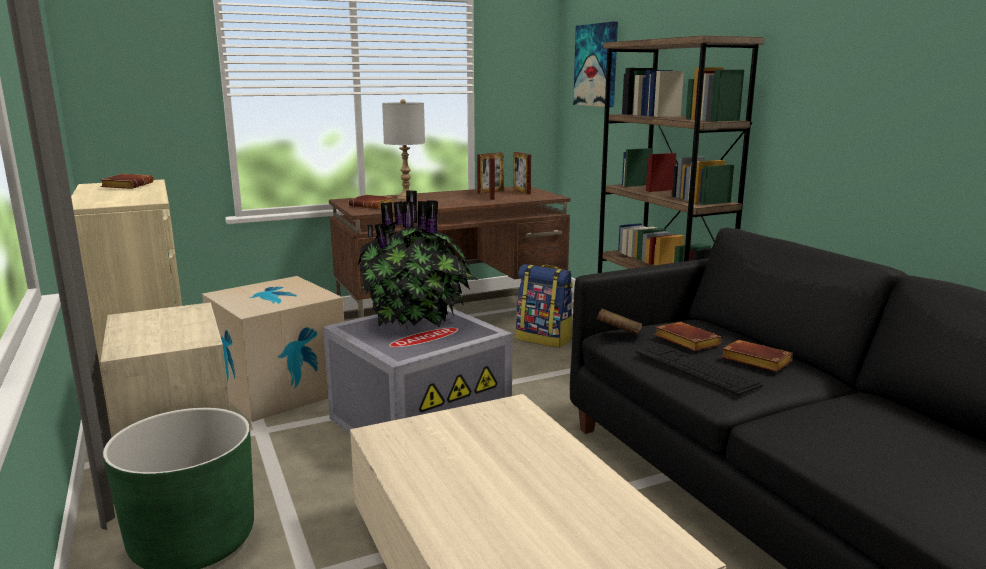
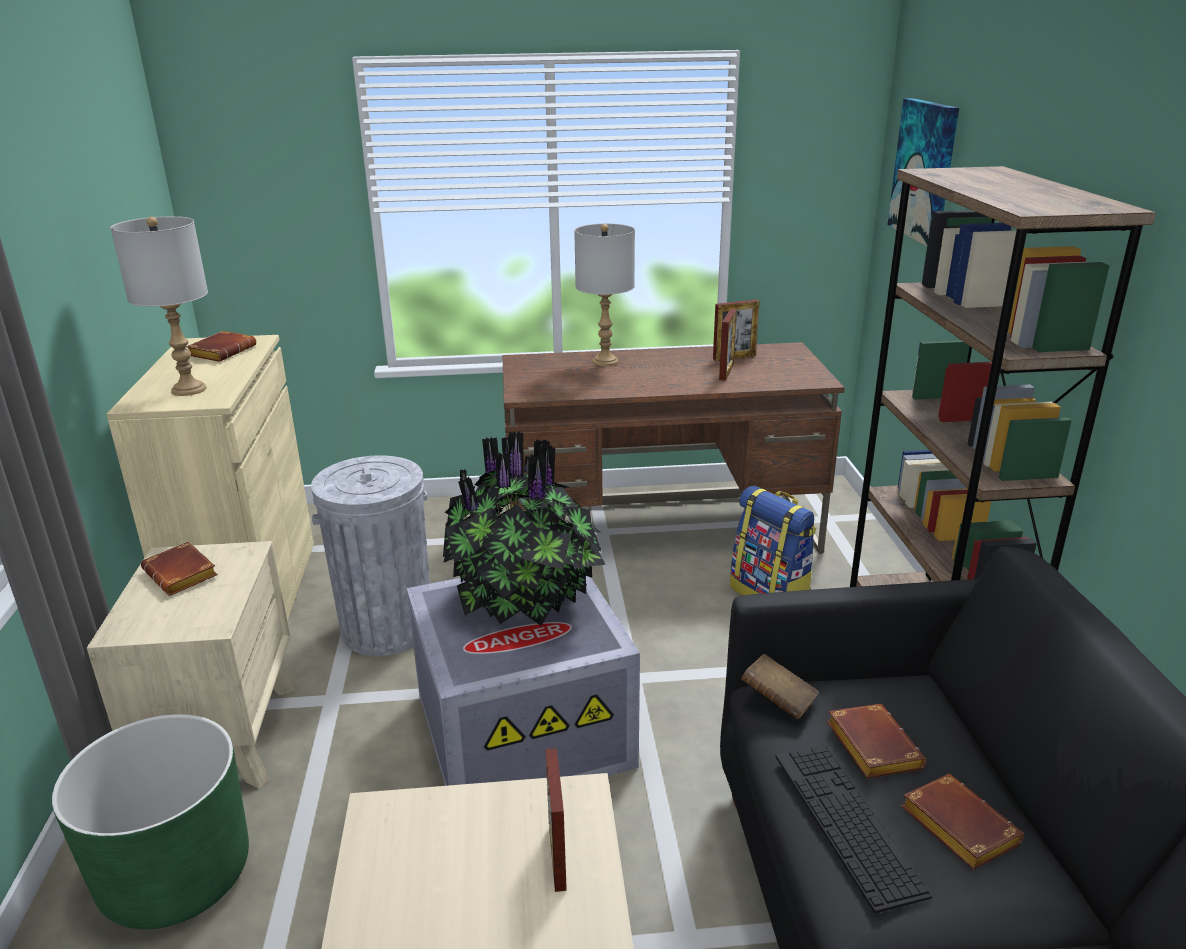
camera: 20 degrees right, 10 degrees up
(122, 199) = (188, 390): none -> grey table lamp
(280, 389) = (387, 628): cardboard box -> grey trash can
(372, 206) = (546, 379): brown book -> brown book (183, 575)
(521, 191) = (780, 361): picture frame -> picture frame (557, 856)

